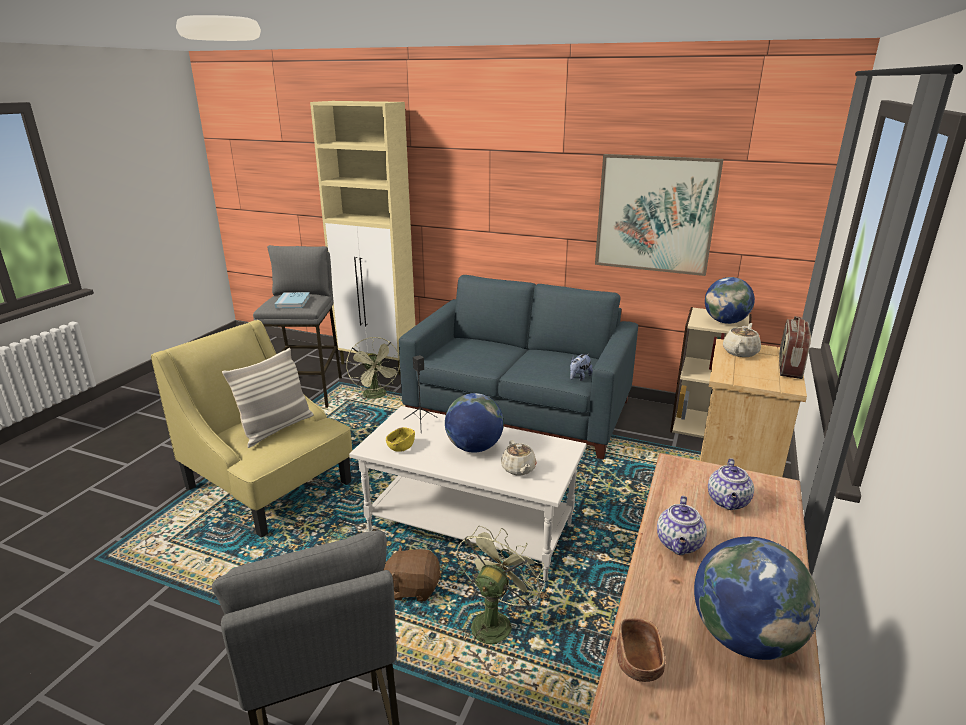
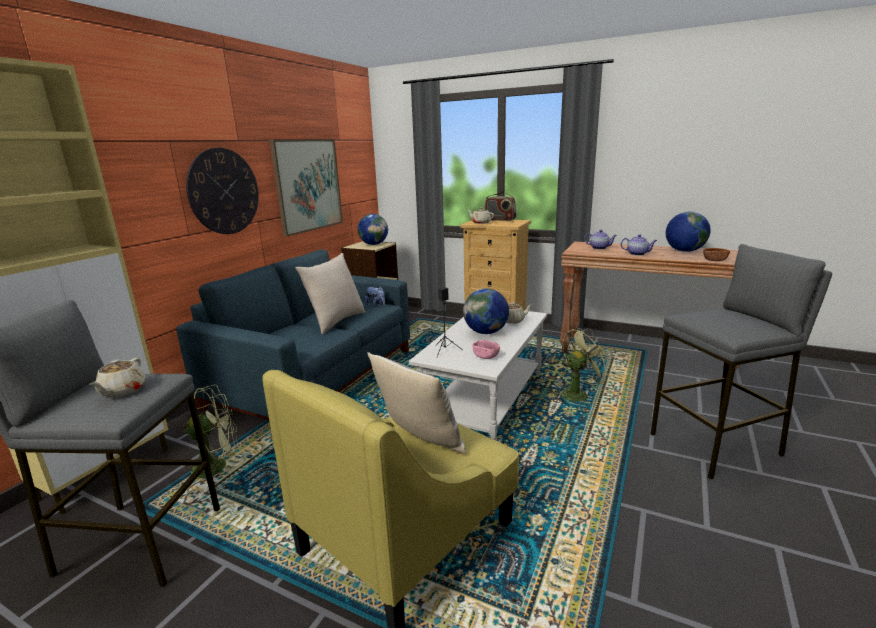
camera: 85 degrees left, 5 degrees down
(293, 302) = (122, 391): blue book -> beige teapot
(401, 447) = (486, 356): yellow bowl -> pink bowl
(413, 587) = (558, 424): brown plush toy -> none
(494, 621) = (578, 394): green fan -> green fan turned 120 degrees clockwise
(518, 363) = (336, 321): none -> beige pillow
(531, 201) = (224, 191): none -> wall clock

